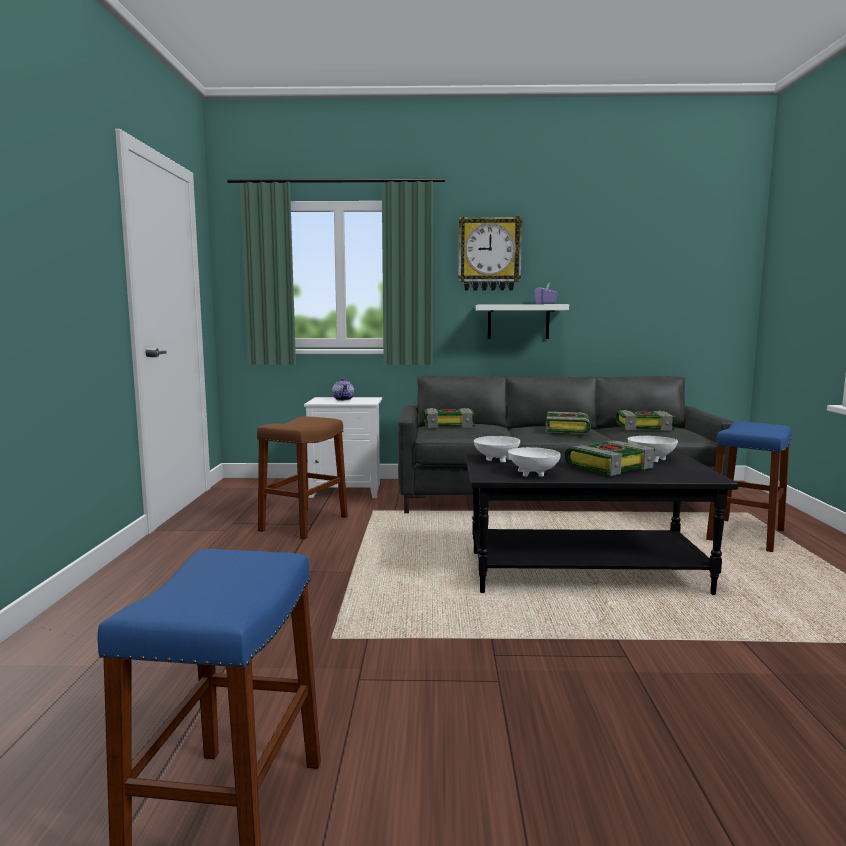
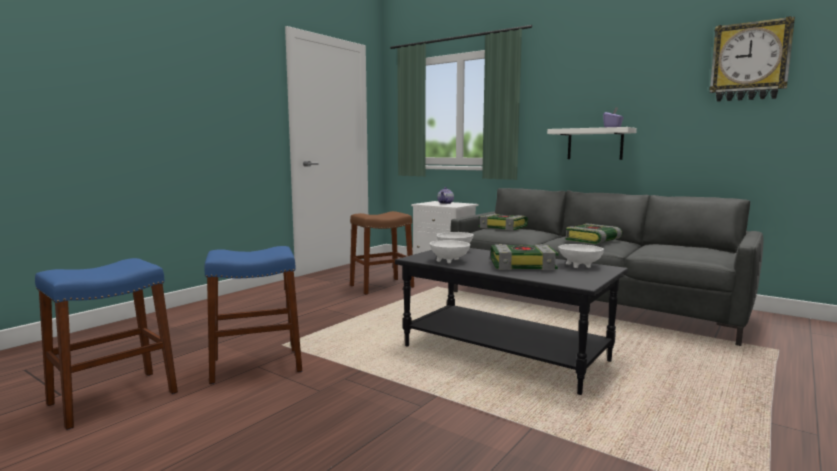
camera: 35 degrees right, 0 degrees up
(489, 254) = (571, 85): wall clock -> wall clock (750, 61)
(644, 427) = (677, 246): book -> none
(746, 535) = (727, 365): blue stool -> blue stool (256, 365)

